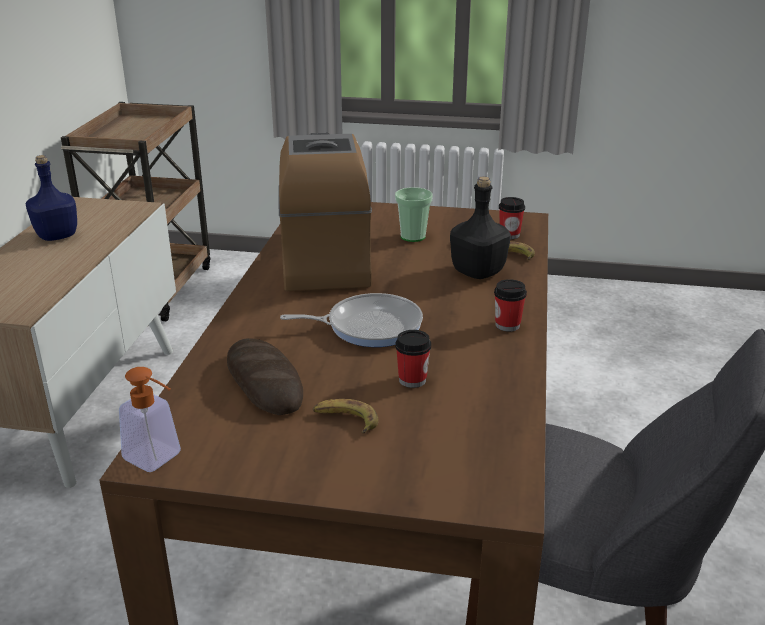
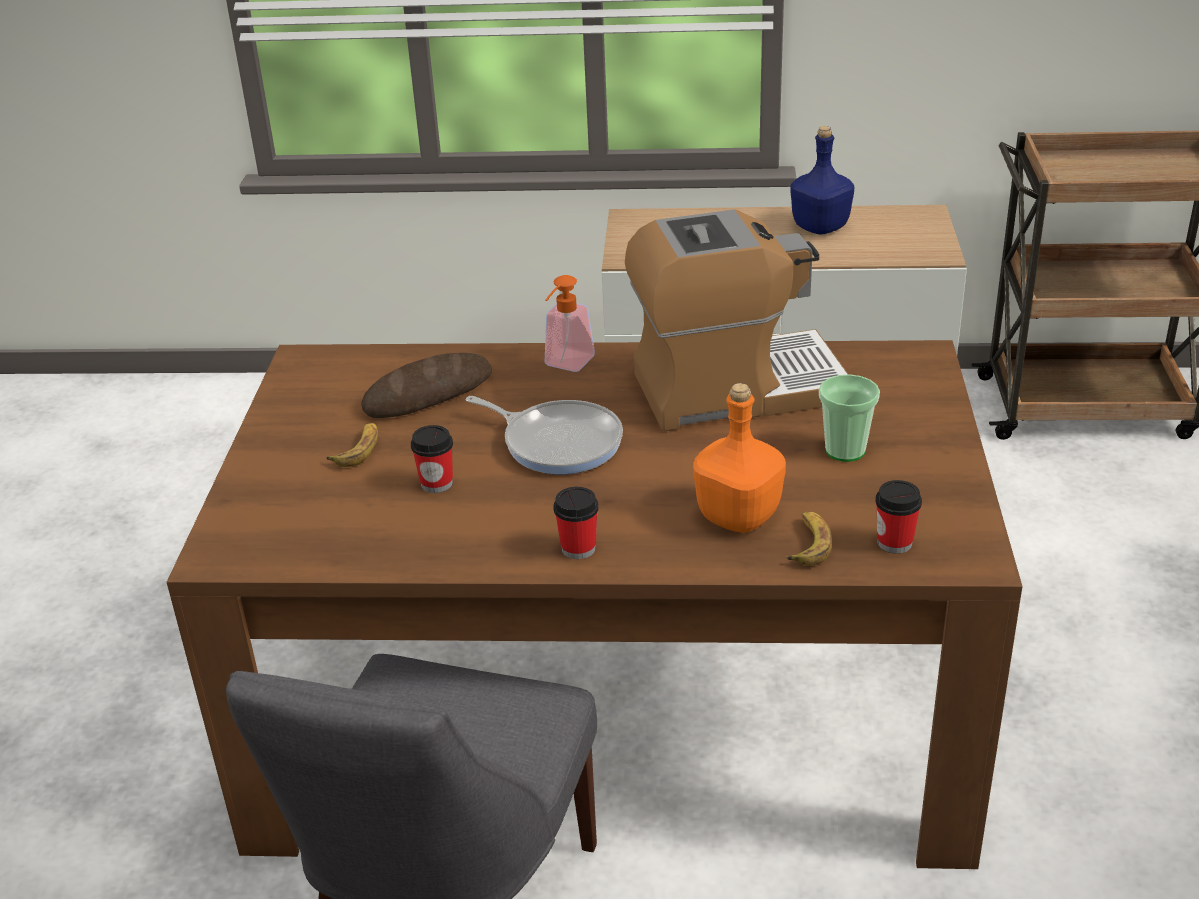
camera: 85 degrees right, 5 degrees up
(159, 460) = (302, 364): soap dispenser -> soap dispenser (565, 365)
(369, 326) = (558, 442): frying pan -> frying pan turned 45 degrees counterclockwise
(477, 272) = (737, 516): black bottle -> orange bottle

